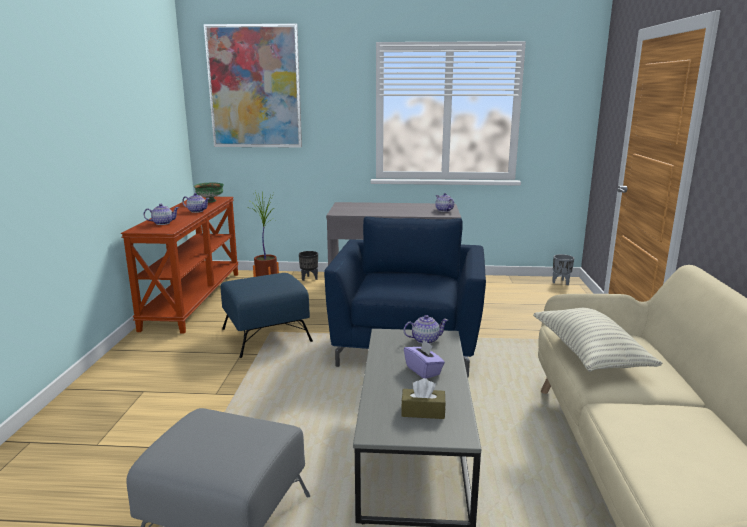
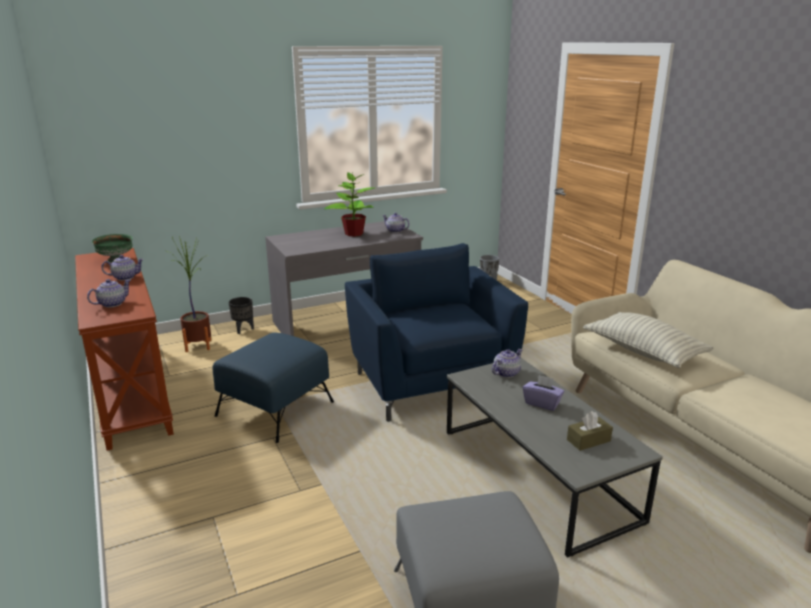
camera: 30 degrees left, 5 degrees up
(254, 87) = (144, 105): picture -> none
(405, 208) = (353, 233): none -> potted plant

